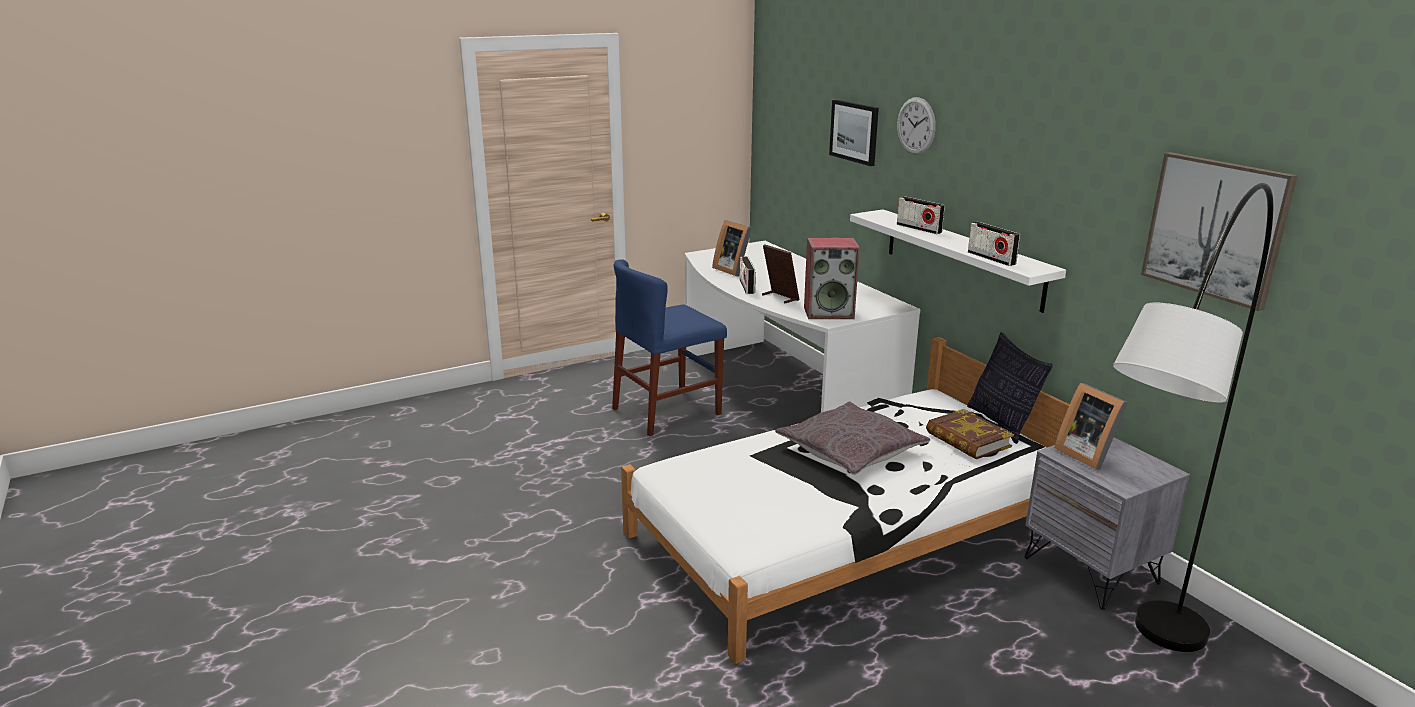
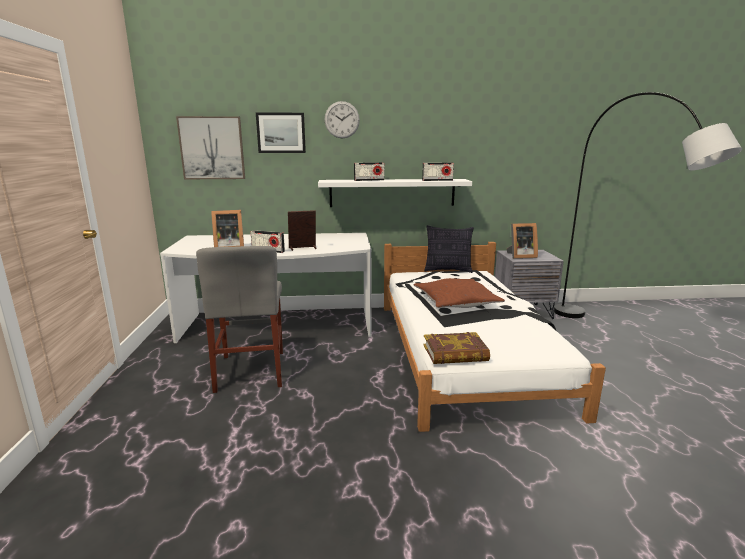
camera: 65 degrees left, 5 degrees down
(667, 411) = (251, 370): blue chair -> grey chair
(829, 312) = (346, 244): speaker -> none
(850, 450) = (456, 302): grey pillow -> brown pillow
(967, 440) = (464, 278): book -> book (455, 353)
(1215, 228) = (539, 138): picture -> picture (212, 148)

